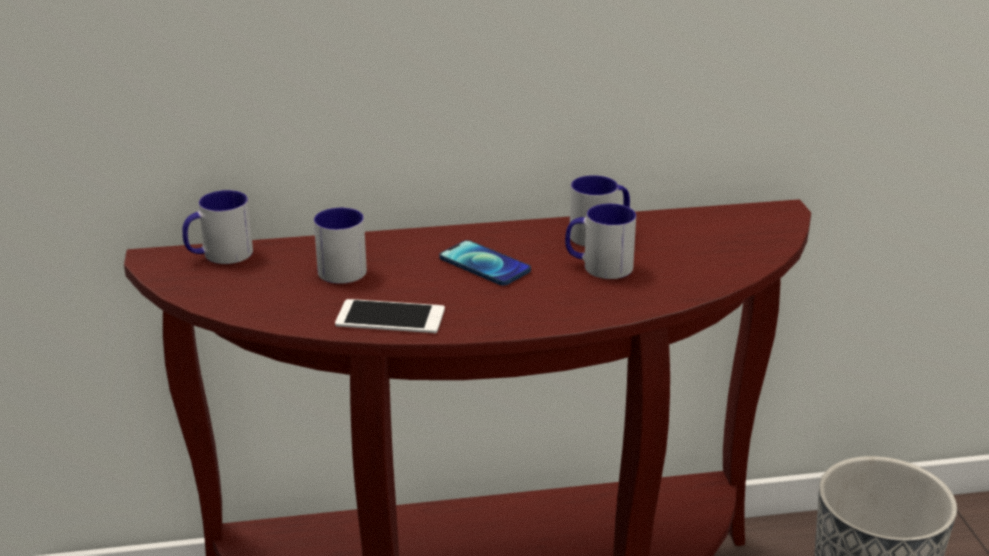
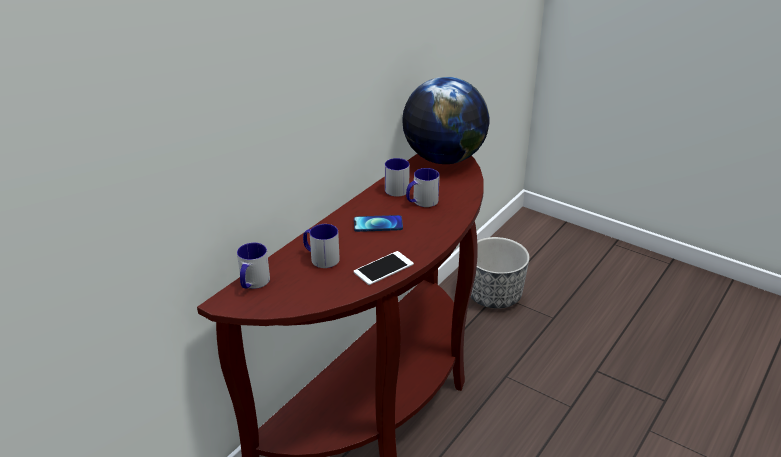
camera: 45 degrees left, 5 degrees up
(743, 228) = (443, 159): none -> globe

